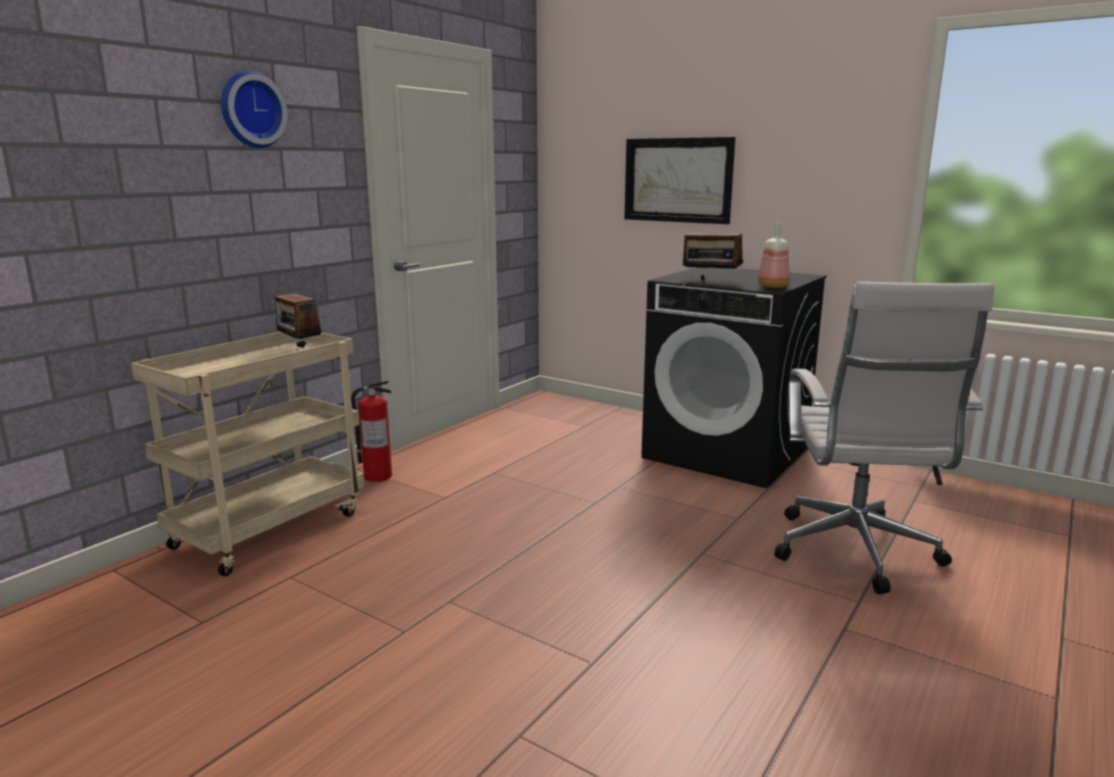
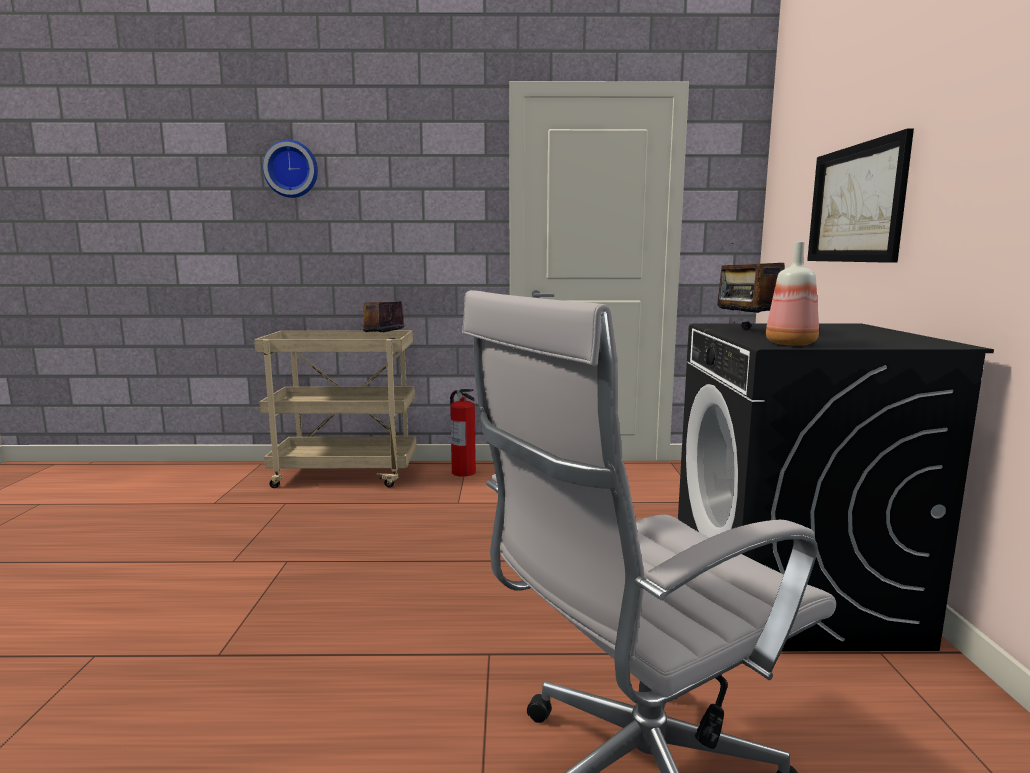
camera: 55 degrees right, 5 degrees down
(250, 110) = (396, 159): wall clock -> wall clock (292, 169)

